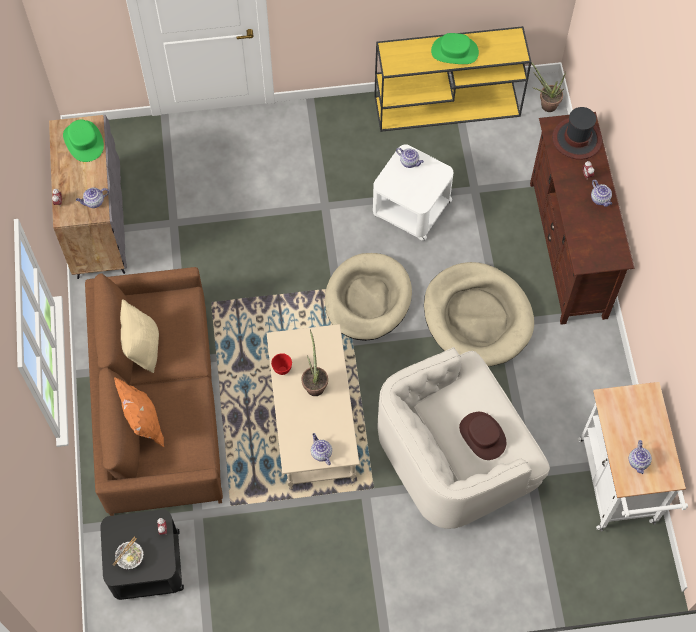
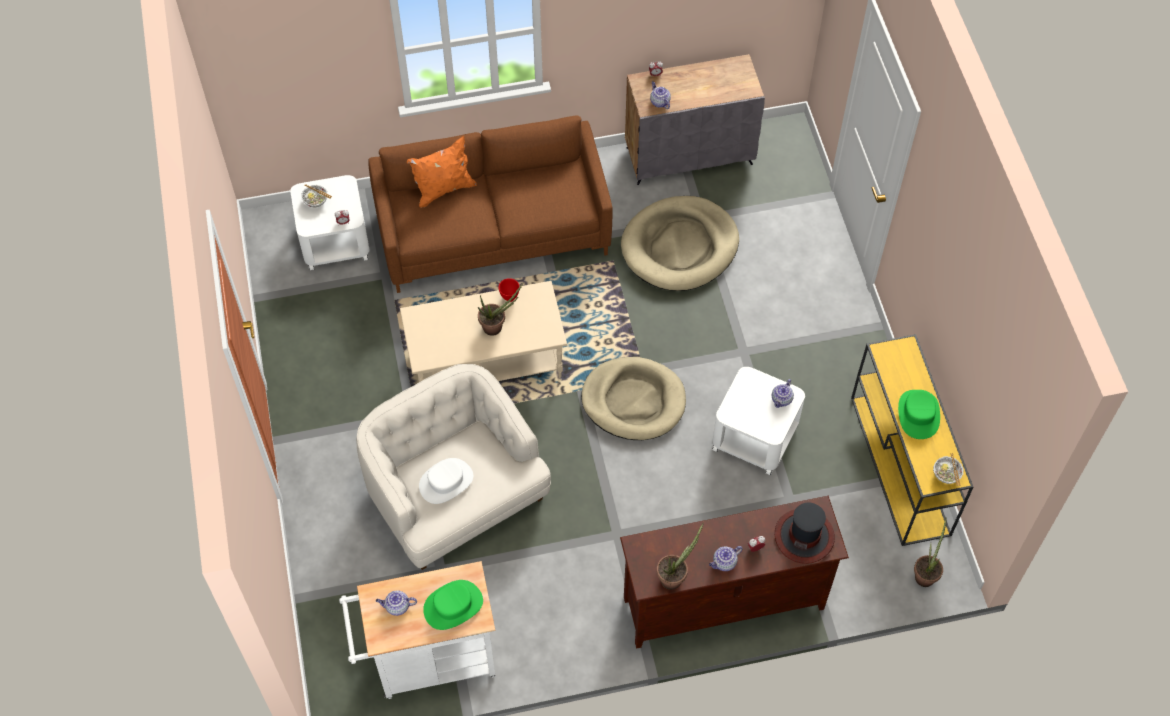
camera: 85 degrees right, 5 degrees down
(84, 141) = (729, 84): green hat -> green hat (453, 606)
(142, 347) = (524, 179): beige pillow -> none
(146, 564) = (334, 240): black side table -> white side table
(321, 453) = (422, 338): teapot -> none
(477, 317) = (623, 509): beige dog bed -> beige dog bed (680, 246)
(482, 436) = (446, 482): brown hat -> white hat
(512, 42) = (946, 475): none -> bowl
(612, 236) = (675, 576): none -> potted plant

